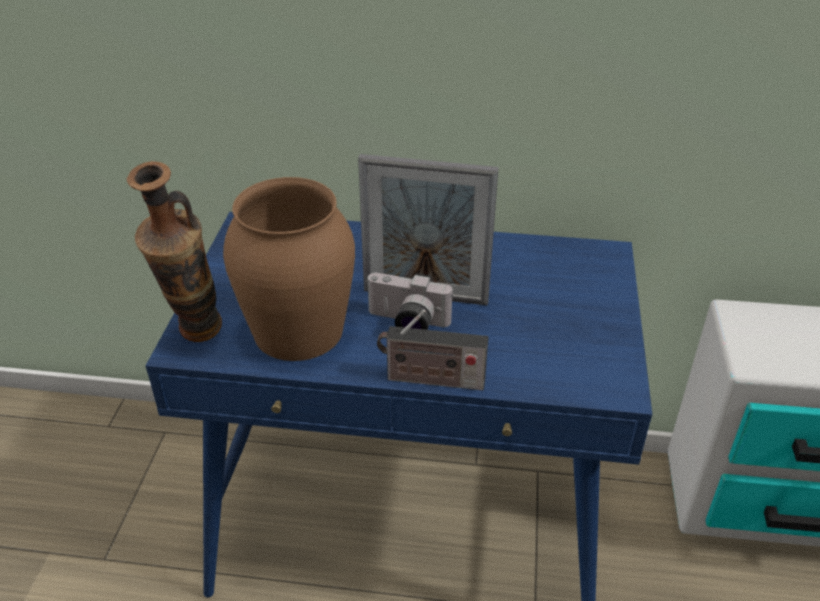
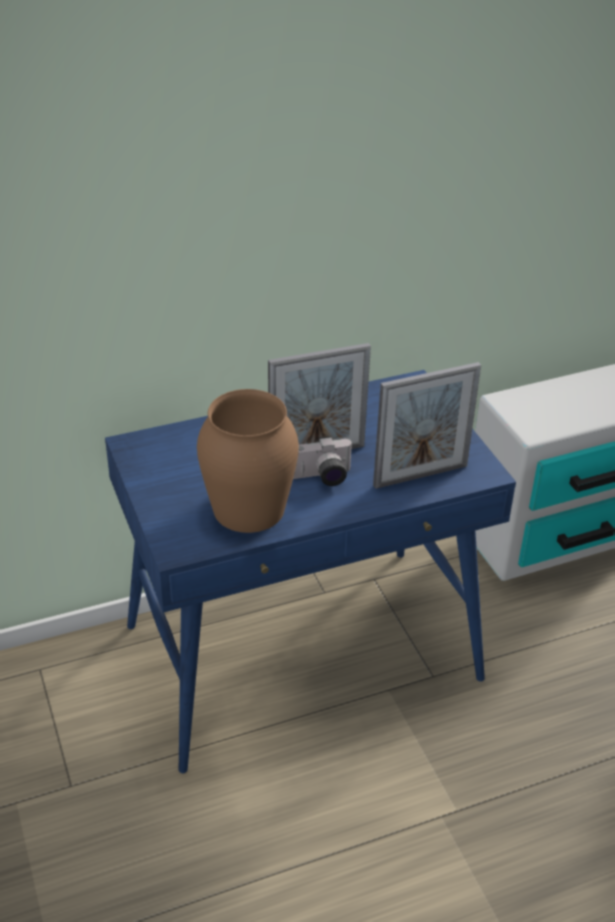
camera: 30 degrees left, 0 degrees up
(195, 338) = (178, 540): vase -> none
(431, 380) = (368, 509): radio -> none
(528, 362) = (420, 476): none -> picture frame

